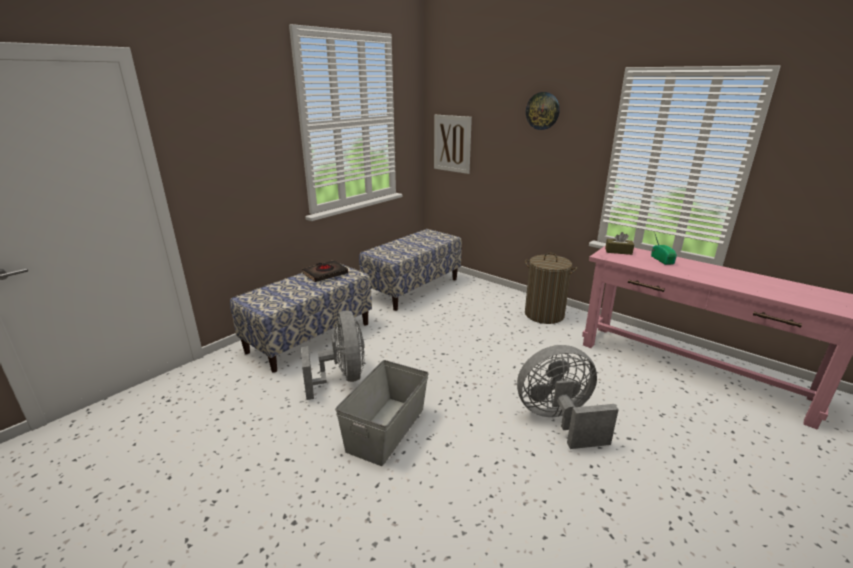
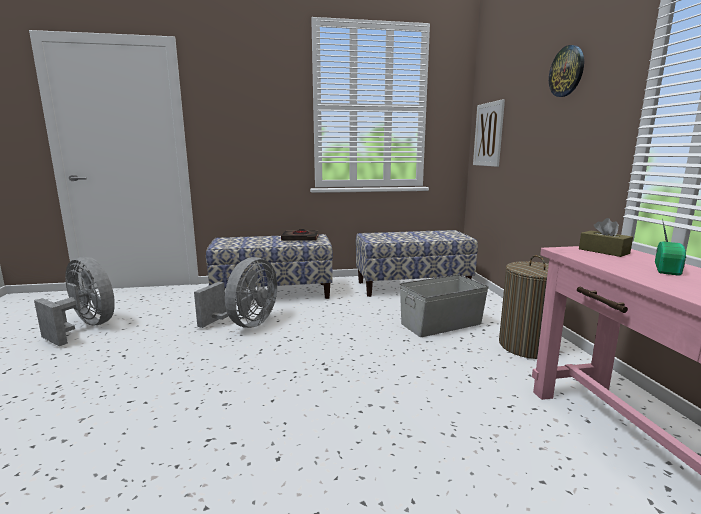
camera: 40 degrees right, 10 degrees down
(387, 429) = (208, 369): grey storage box -> grey storage box (442, 324)
(559, 420) = (364, 446): grey fan -> grey fan (86, 327)

